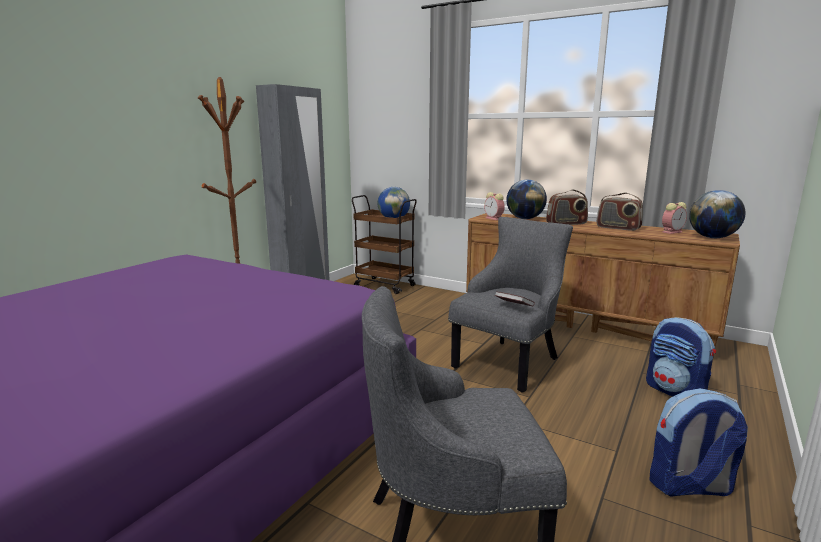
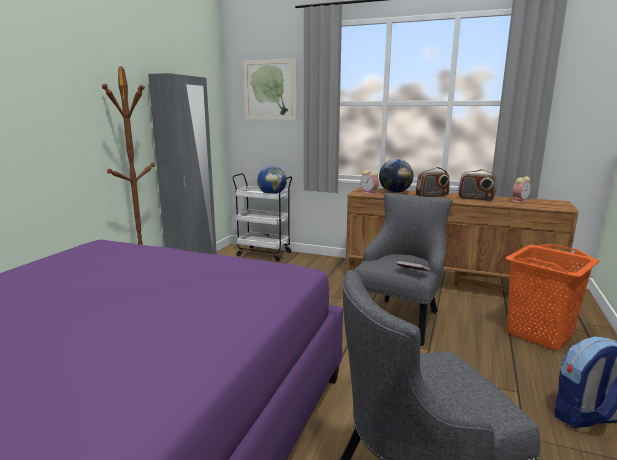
camera: 10 degrees left, 0 degrees up
(385, 286) = (264, 254): brown cart -> white cart
(395, 102) = (270, 90): none -> picture
(676, 391) = (540, 334): backpack -> orange laundry basket
(712, 237) = (553, 205): globe -> none

